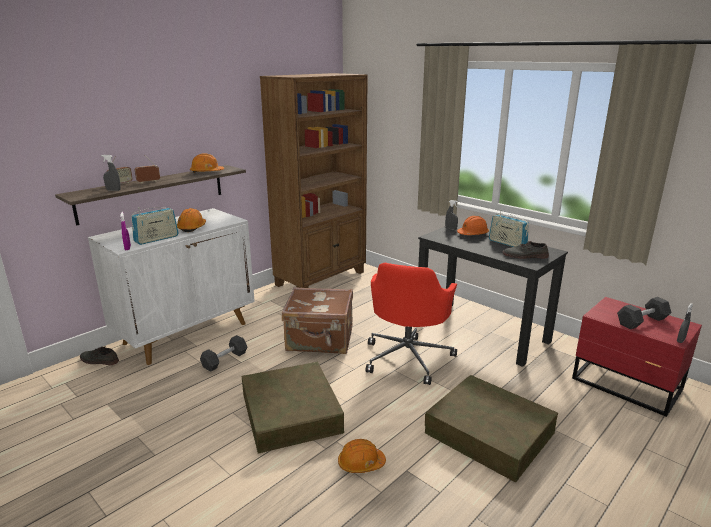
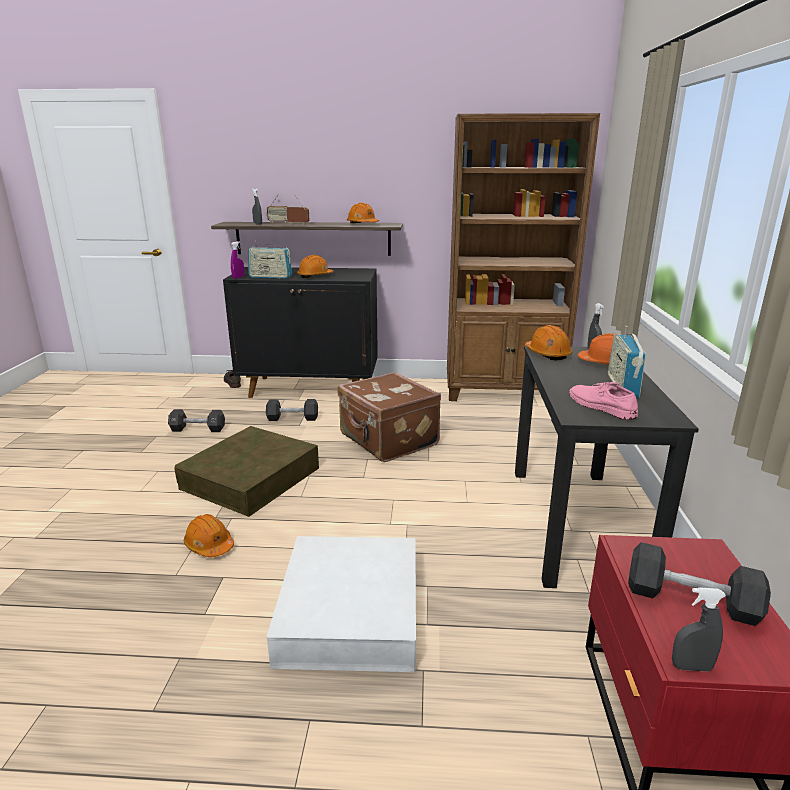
camera: 50 degrees right, 0 degrees up
(164, 410) = (198, 429): none -> black dumbbell
(187, 333) = (311, 388): white cabinet -> black cabinet
(408, 357) = (431, 497): red office chair -> none
(441, 238) = (547, 354): none -> orange hard hat
(489, 433) = (350, 611): brown storage box -> white storage box
(525, 256) = (600, 406): grey shoe -> pink shoe

